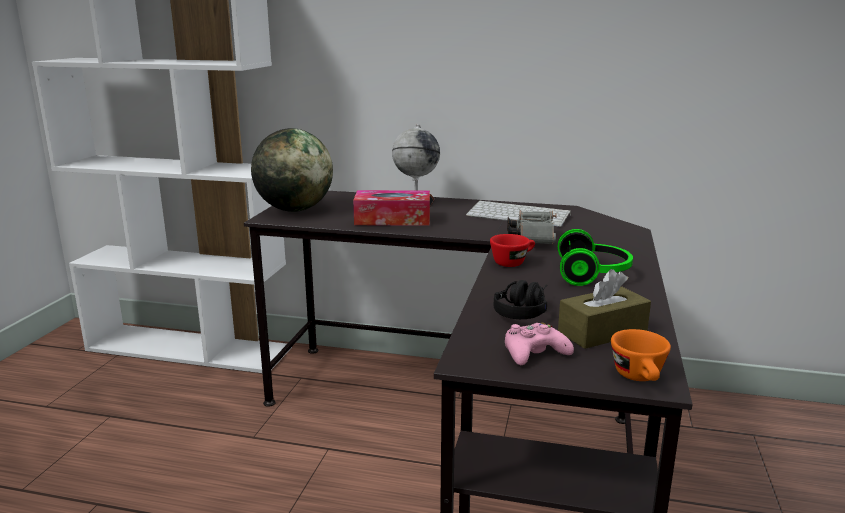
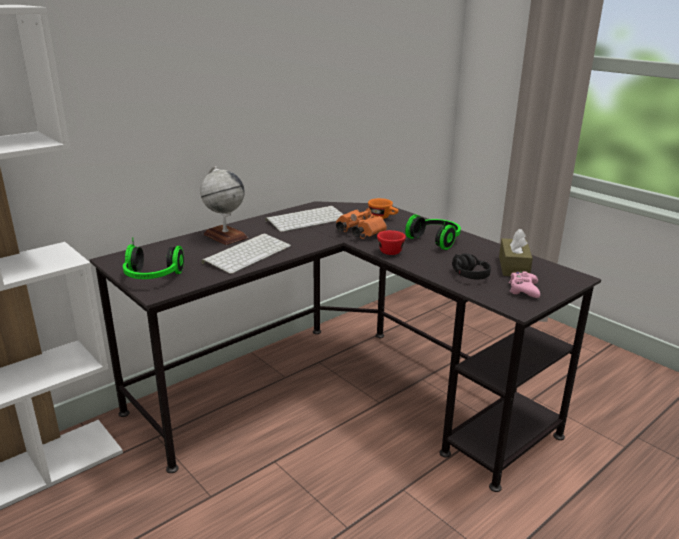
camera: 55 degrees left, 5 degrees up
(294, 210) = (152, 277): globe -> headphones
(392, 219) = (247, 253): tissue box -> keyboard
(531, 239) = (358, 233): grey binoculars -> orange binoculars
(640, 378) = (570, 278): orange cup -> orange cup (383, 217)

